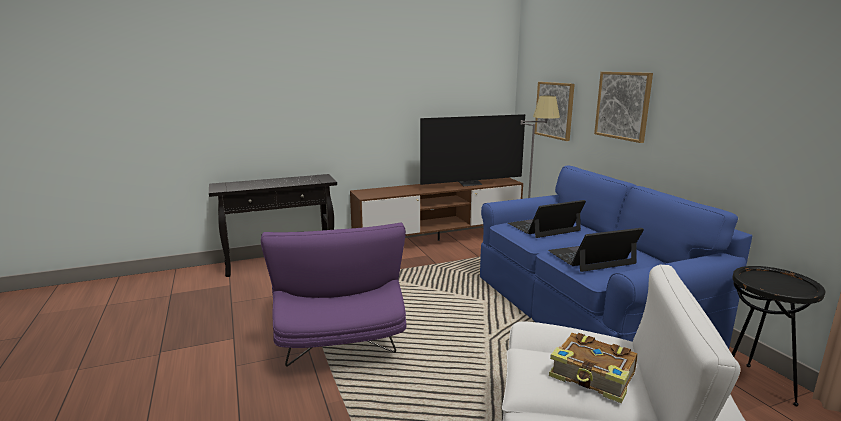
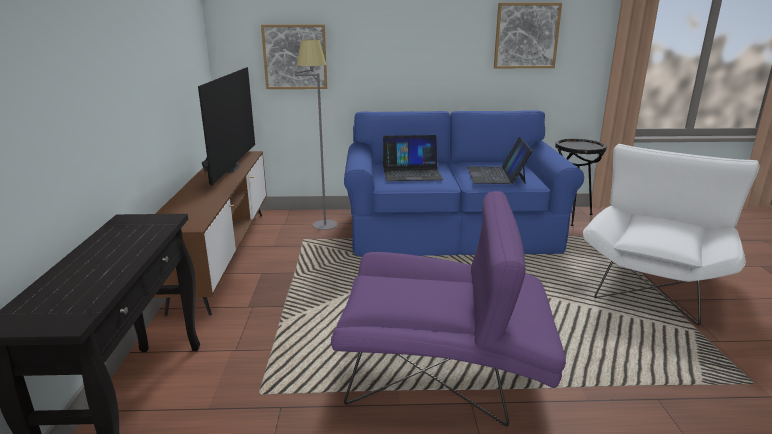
camera: 70 degrees left, 5 degrees up
(544, 227) = (411, 173): laptop -> laptop turned 90 degrees counterclockwise
(593, 377) = (667, 224): book -> none
(623, 105) = (399, 43): picture -> picture (526, 36)

